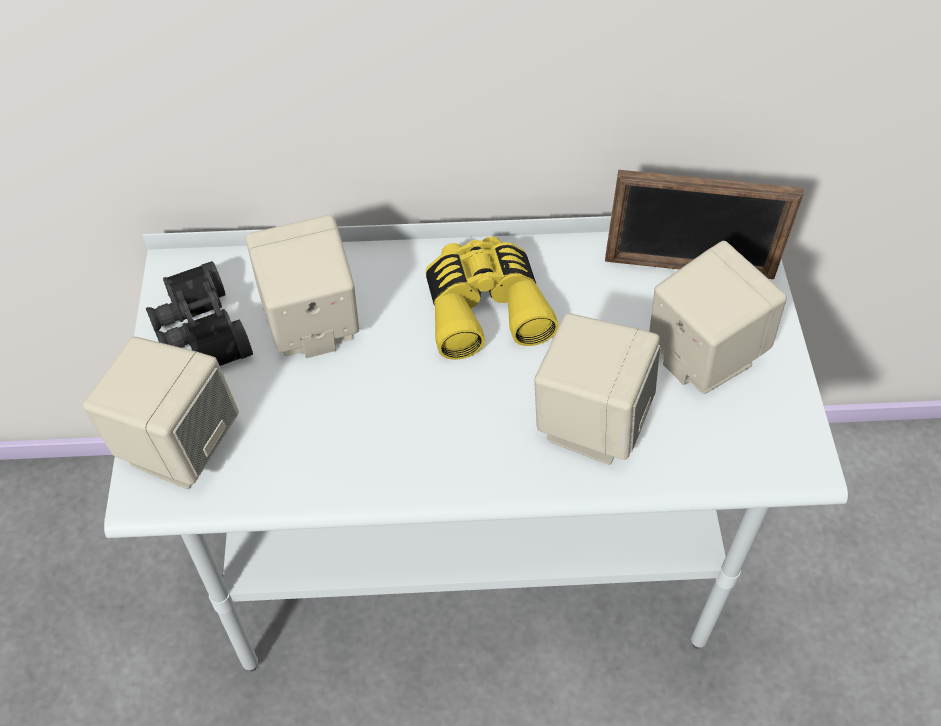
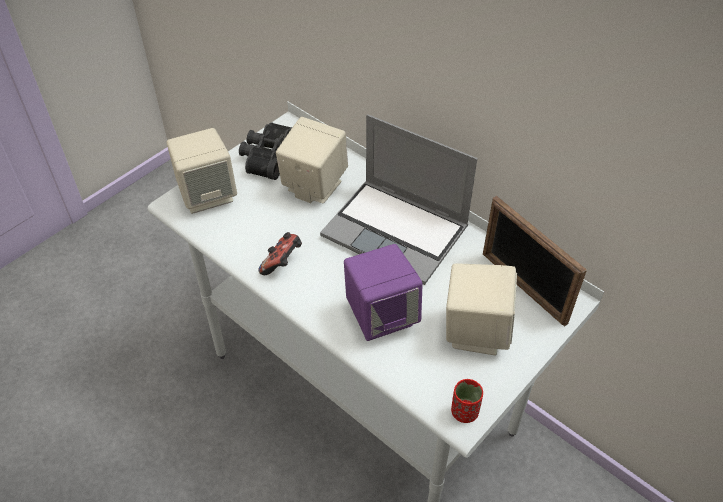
camera: 45 degrees right, 5 degrees down
(397, 455) = (282, 263): none -> game controller
(484, 307) = (397, 232): yellow binoculars -> laptop
(589, 422) = (381, 316): beige speaker -> purple speaker
(796, 454) = (464, 412): none -> red cup

